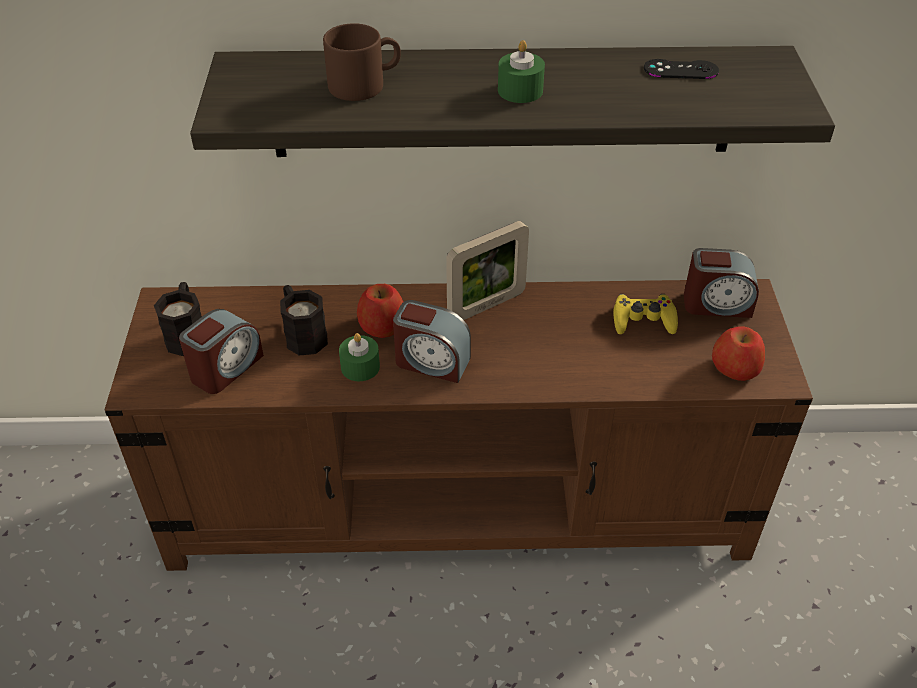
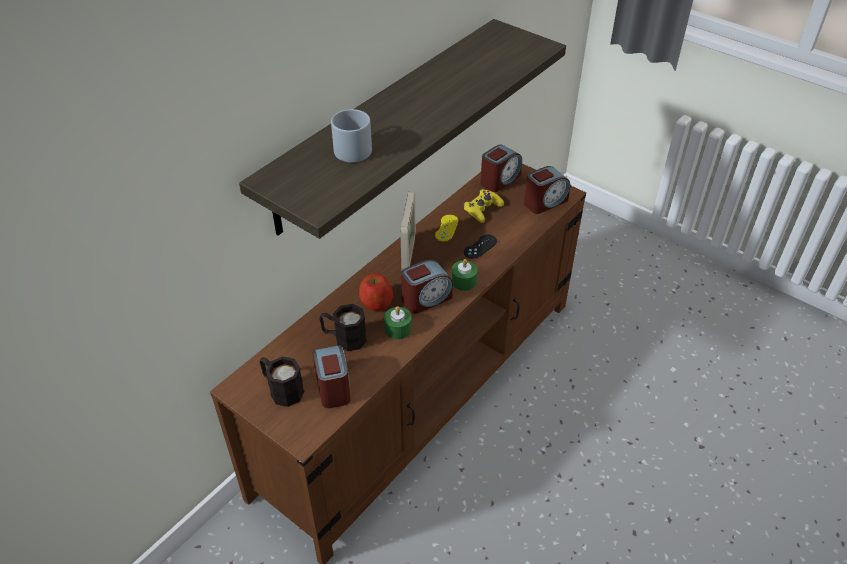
camera: 50 degrees left, 0 degrees up
(365, 83) = (354, 147): brown mug -> grey mug
(520, 90) = (429, 105): green candle -> green candle (464, 281)
(569, 310) = (446, 228): none -> yellow game controller
(681, 70) = (473, 55): black game controller -> black game controller (480, 247)
(734, 368) = (545, 202): apple -> alarm clock

